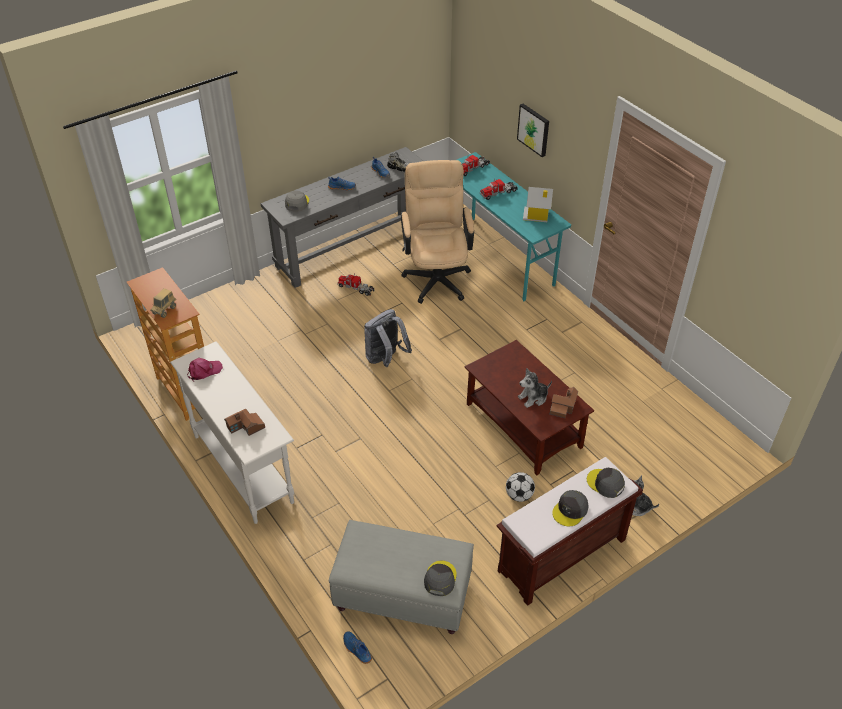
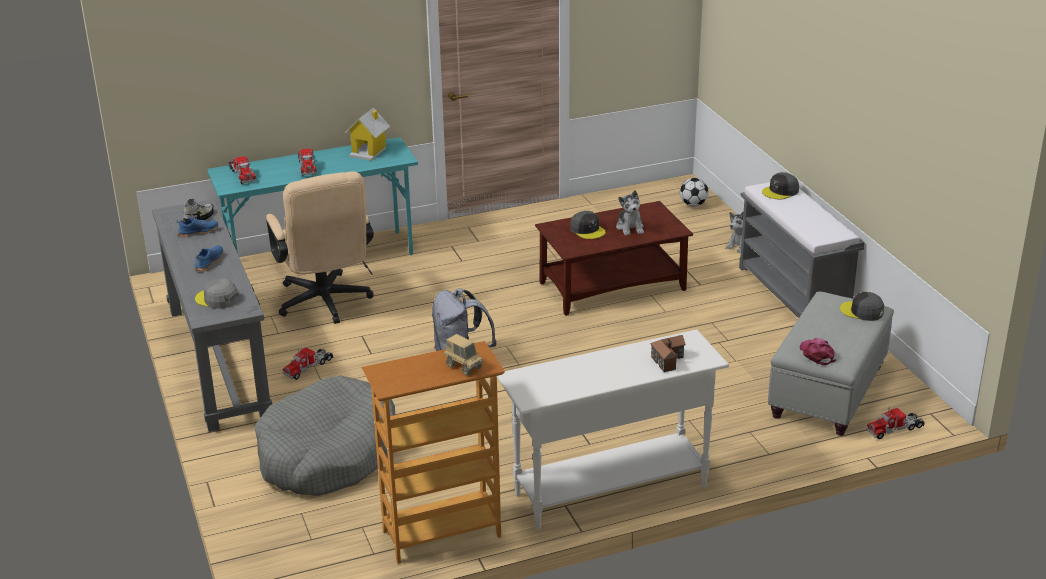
camera: 75 degrees left, 15 degrees down
(204, 371) = (553, 384): pink cap -> pink cap (817, 354)
(261, 321) = (328, 454): none -> grey dog bed
(356, 650) = (895, 429): blue shoe -> toy truck
(436, 276) = (325, 304): beige office chair -> beige office chair turned 120 degrees counterclockwise
(519, 495) = (710, 304): football -> football (693, 204)
(534, 129) = (305, 66): picture -> none
(561, 556) = (794, 294): brown bench -> grey bench
(563, 406) = (649, 214): toy house -> none
(570, 510) = (810, 212): grey cap -> grey cap (587, 230)

